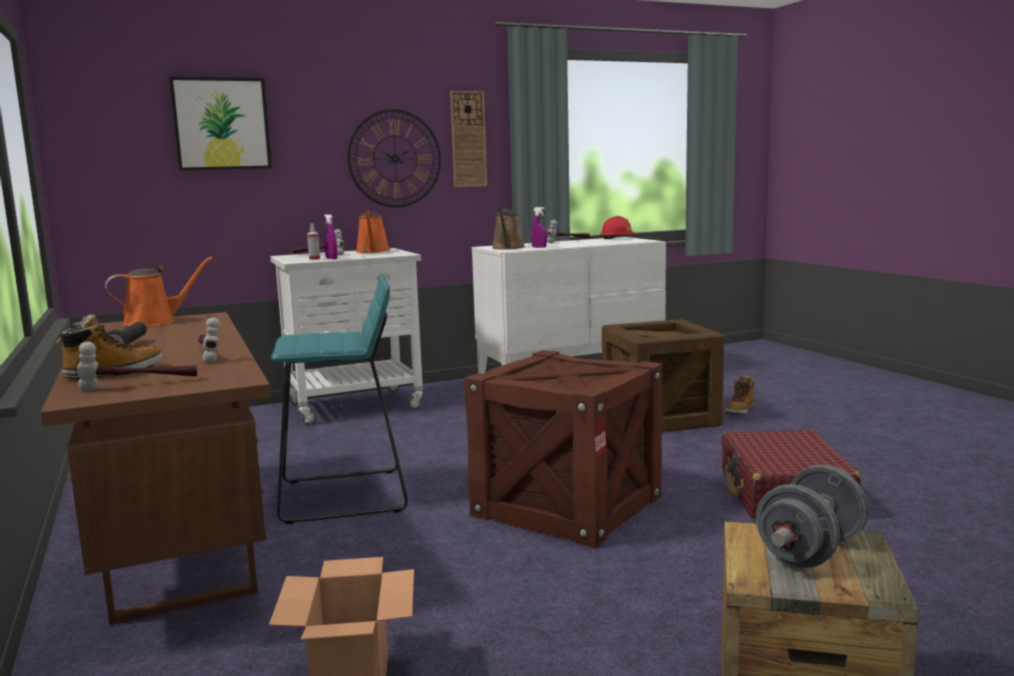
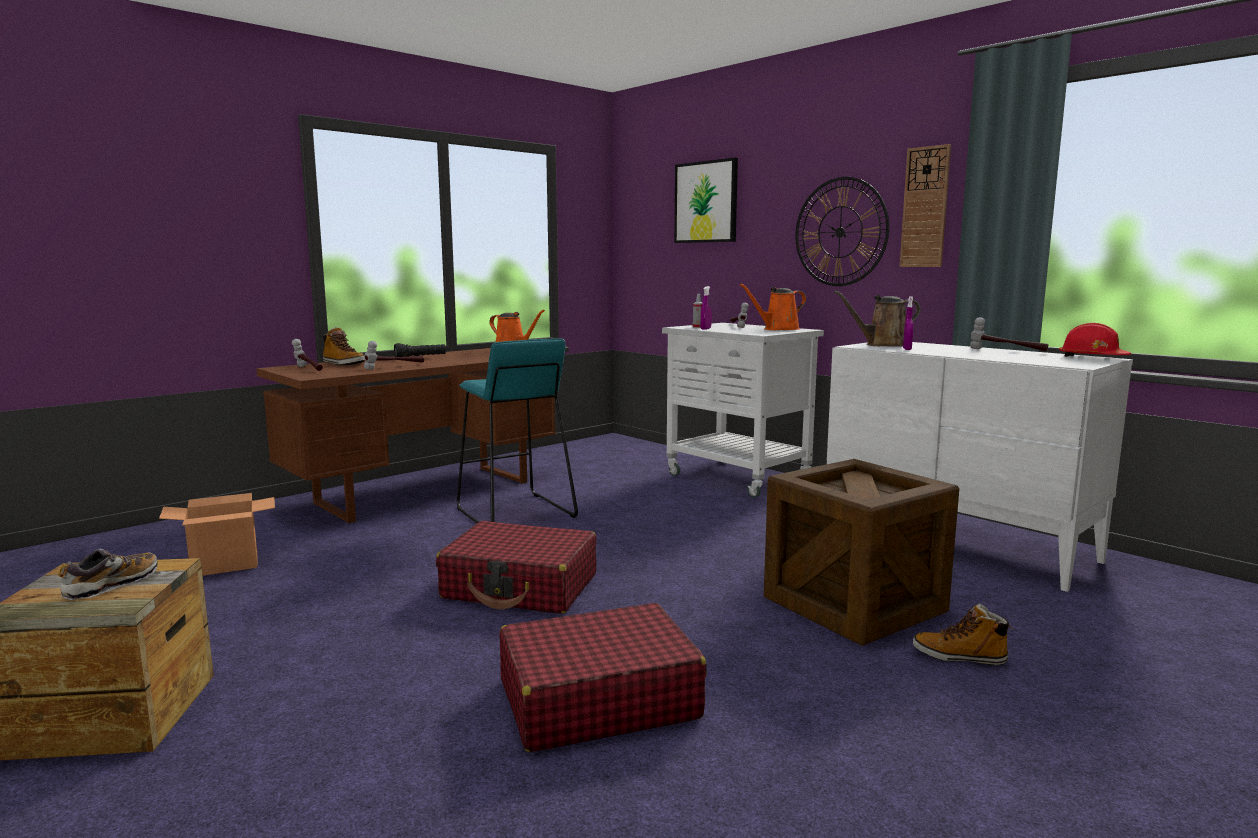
camera: 70 degrees right, 0 degrees up
(567, 505) = (520, 587): crate -> red suitcase
(810, 552) = (111, 586): grey dumbbell -> shoe

